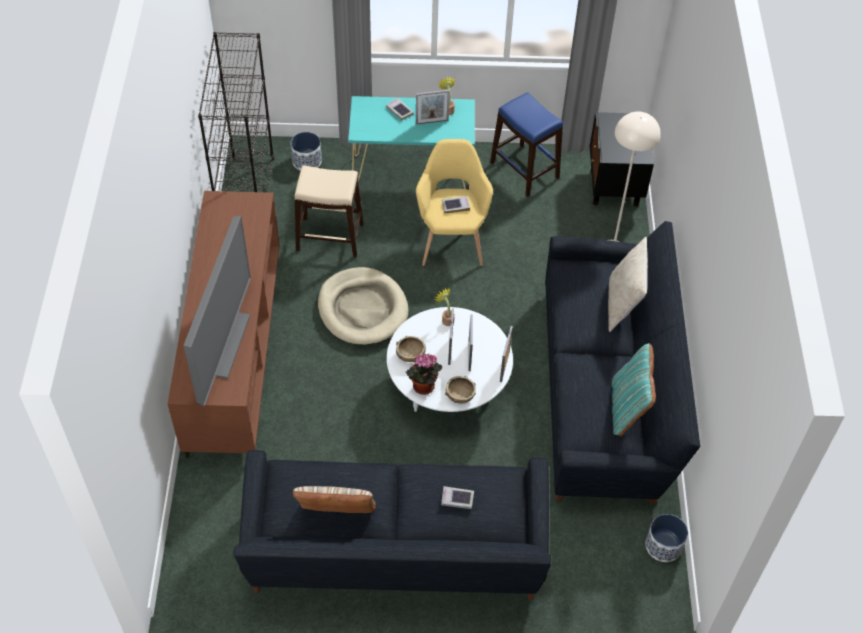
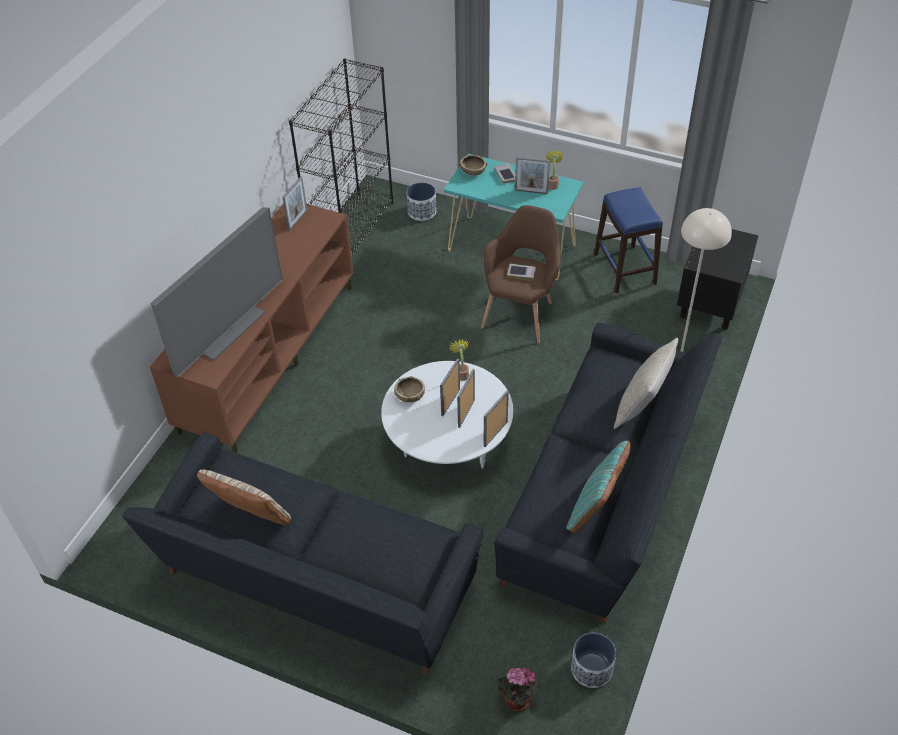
camera: 25 degrees right, 5 degrees down
(228, 211) = (298, 220): none -> picture frame
(330, 238) = (407, 281): beige stool -> none
(362, 309) = (404, 351): beige dog bed -> none
(423, 388) = (405, 429): potted plant -> potted plant (516, 702)
(451, 239) = (521, 312): yellow armchair -> brown armchair
(457, 499) = (373, 540): book -> none
(460, 395) = (437, 447): brown bowl -> brown bowl (473, 171)

